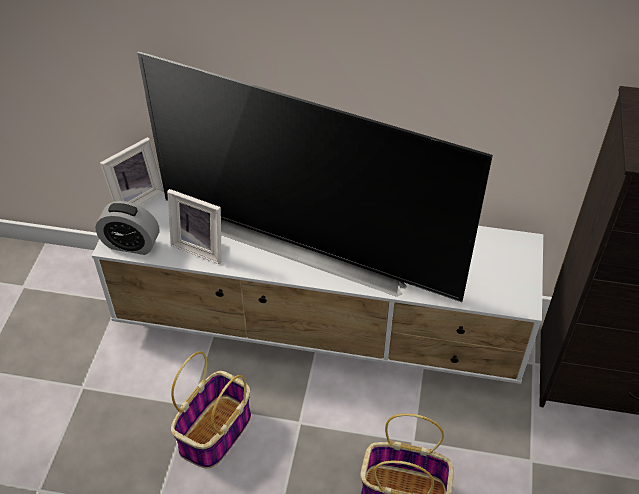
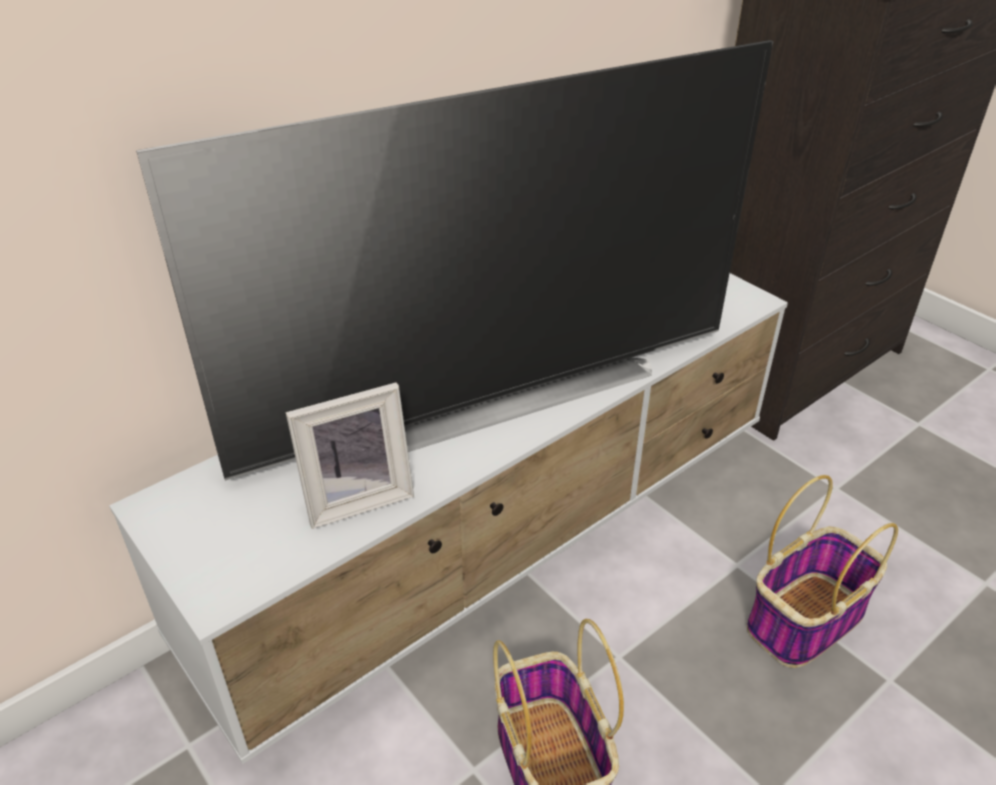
camera: 50 degrees left, 10 degrees down
(131, 244) = (246, 574): alarm clock -> none
(136, 198) = (163, 517): picture frame -> none

